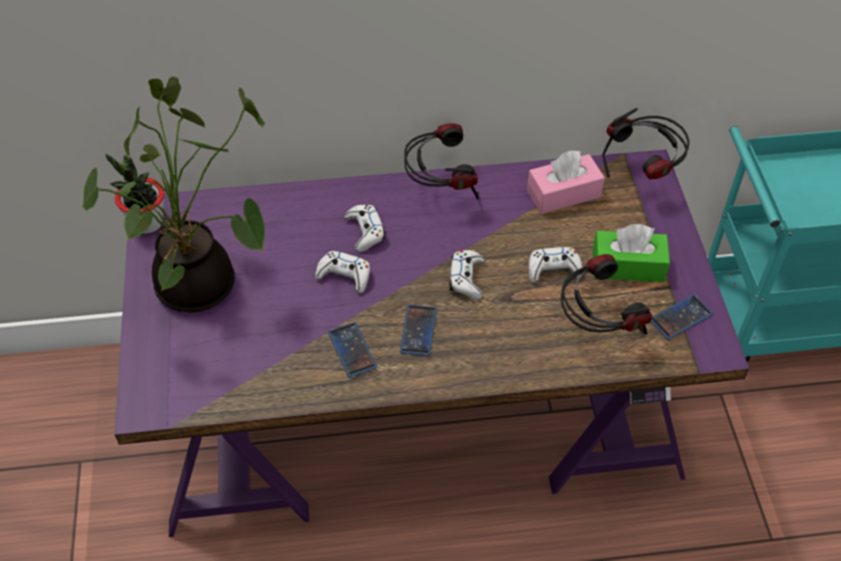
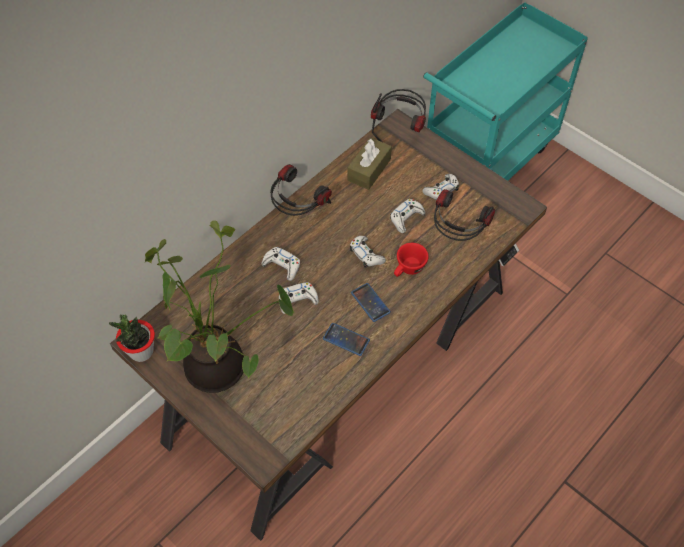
camera: 40 degrees left, 5 degrees up
(420, 419) = (339, 362): purple desk -> brown desk
(498, 325) = (408, 269): none -> red cup
(563, 193) = (369, 170): pink tissue box -> brown tissue box
(628, 266) = (441, 190): green tissue box -> white game controller
(680, 317) = (492, 201): phone -> none

